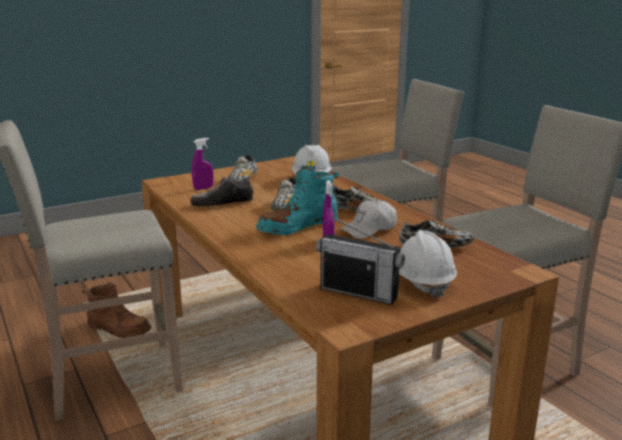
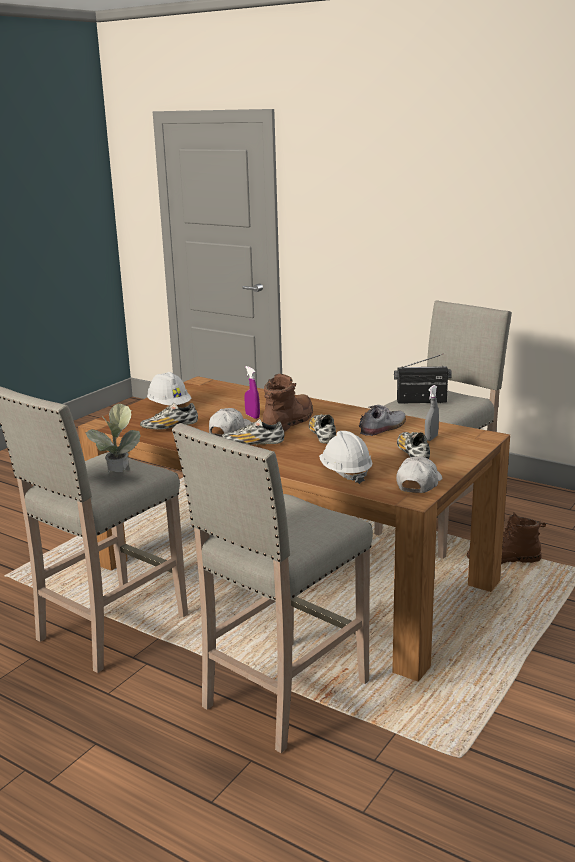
camera: 155 degrees right, 0 degrees up
(203, 188) = (431, 438): purple spray bottle -> grey spray bottle
(274, 165) = (418, 483): none -> white cap
(298, 227) = (289, 422): turquoise boot -> brown boot
(359, 292) = (205, 395): radio -> radio (421, 401)
(501, 219) = (117, 476): none -> potted plant

